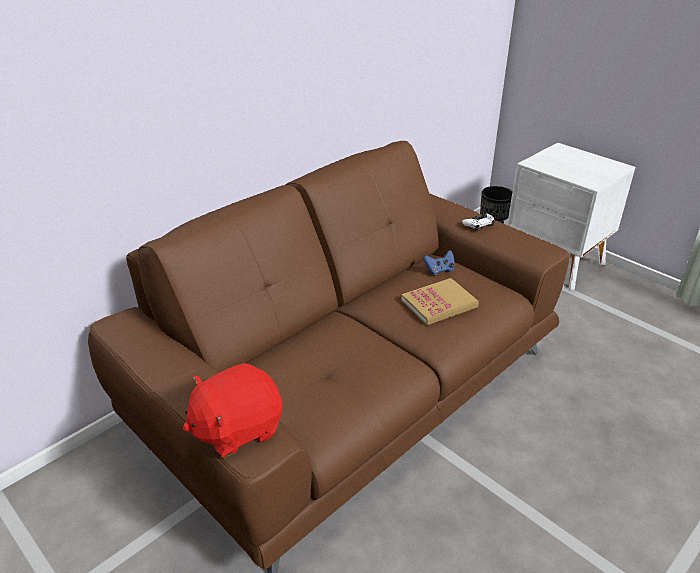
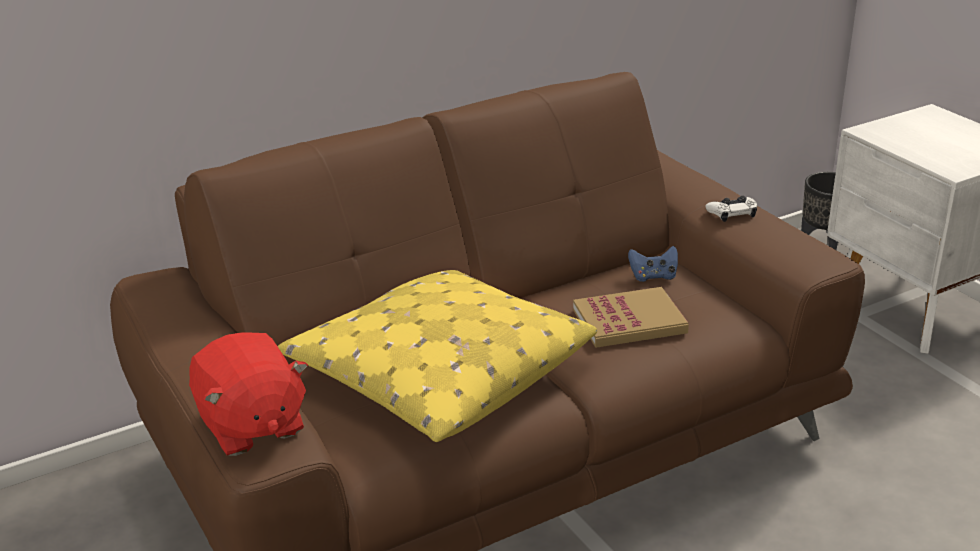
camera: 15 degrees right, 5 degrees down
(237, 428) = (251, 426): red plush toy -> red plush toy turned 105 degrees counterclockwise
(334, 358) = (438, 373): none -> yellow pillow

